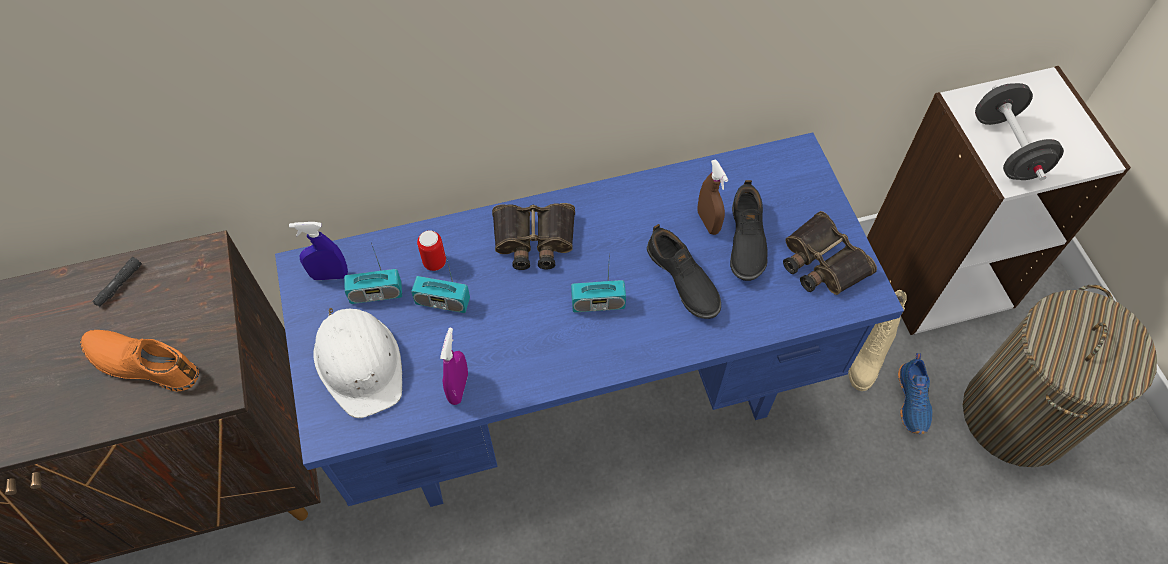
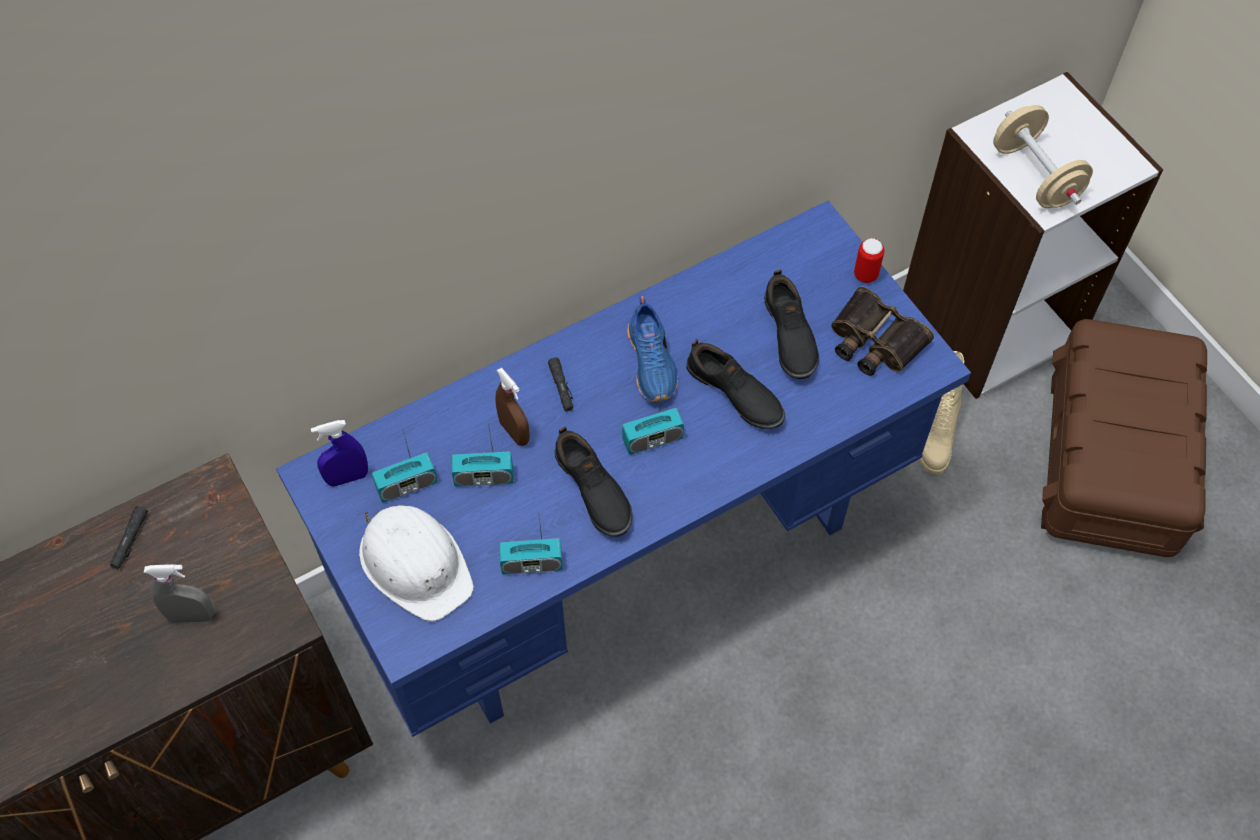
camera: 15 degrees left, 0 degrees up
(143, 362) = (191, 616): orange shoe -> grey spray bottle
(434, 262) = (460, 436): can -> can (865, 275)
(458, 388) = (532, 564): purple spray bottle -> radio
(531, 336) = (592, 491): none -> black shoe
(533, 240) = (561, 387): binoculars -> black flashlight
(708, 222) = (744, 325): brown spray bottle -> brown spray bottle (514, 432)
(913, 401) = (997, 472): blue shoe -> blue shoe (653, 363)
(1007, 149) = (1035, 176): black dumbbell -> beige dumbbell
(1016, 415) = (1110, 461): laundry basket -> brown storage box

